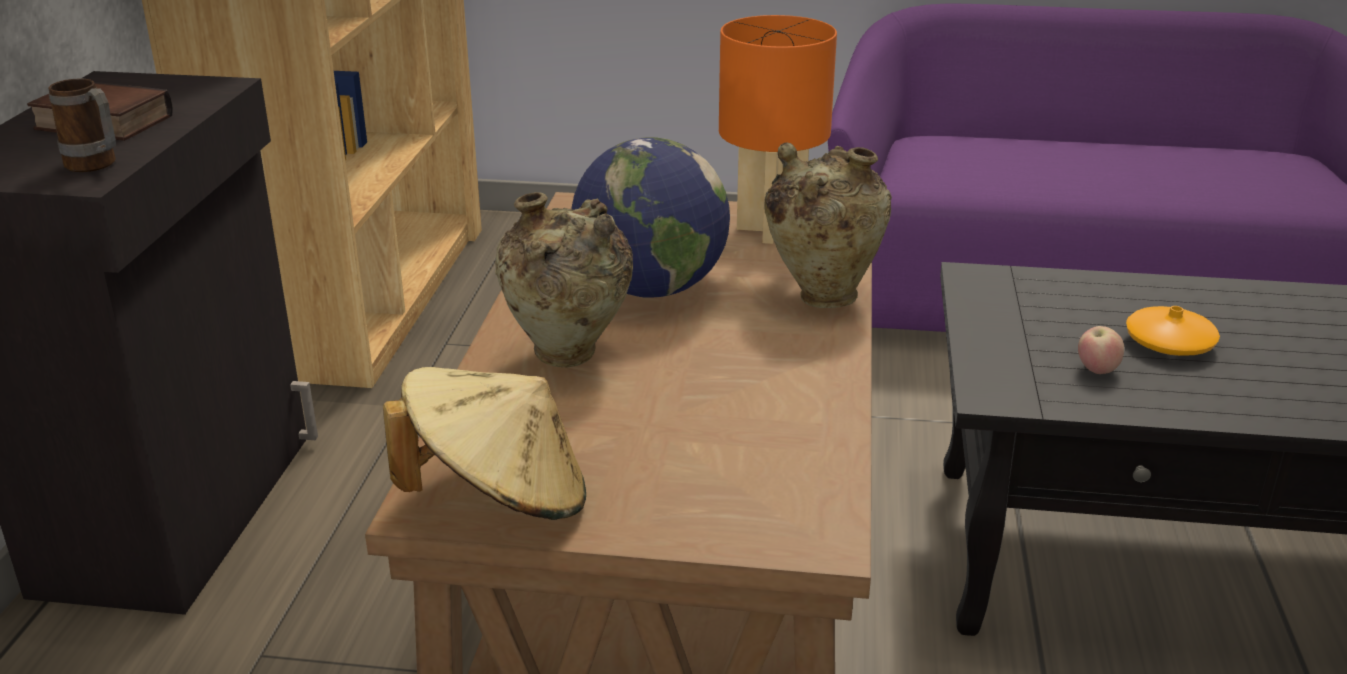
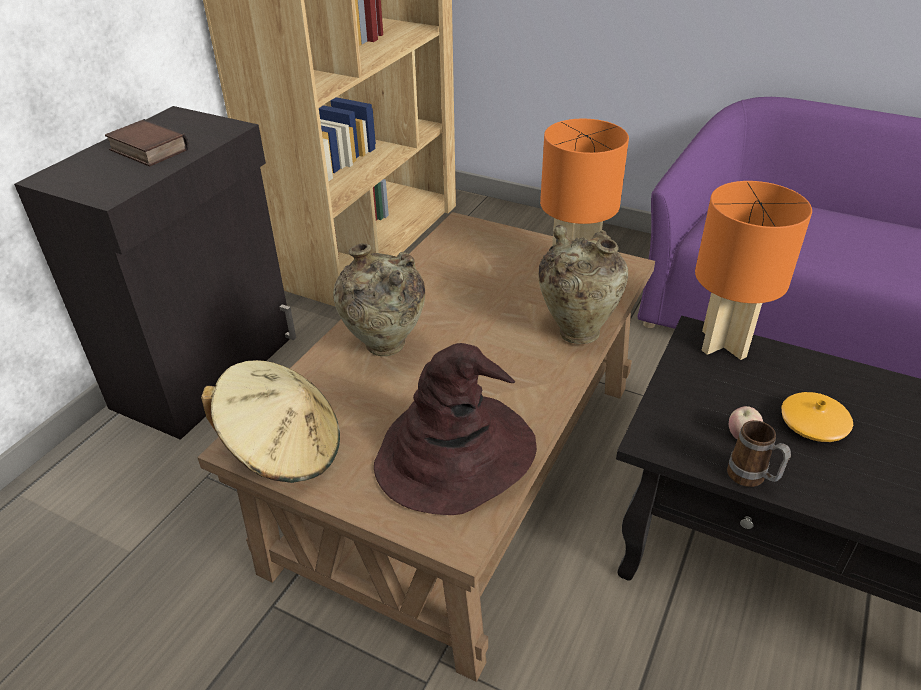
camera: 20 degrees right, 10 degrees up
(96, 166) = (121, 185): mug -> mug (751, 479)
(650, 289) = (467, 303): globe -> none
(753, 455) = (455, 454): none -> brown hat
(1014, 282) = (725, 344): none -> orange table lamp

